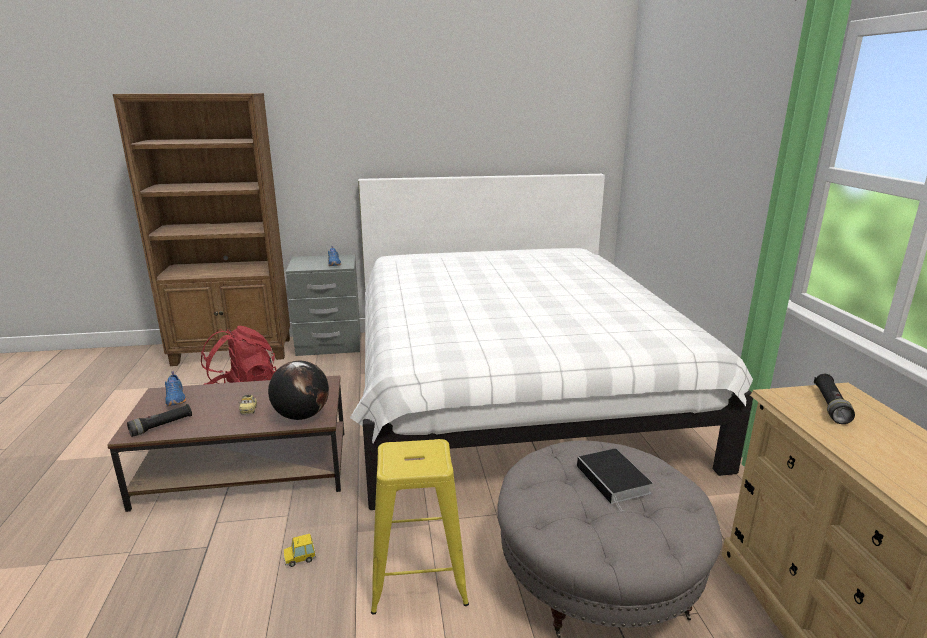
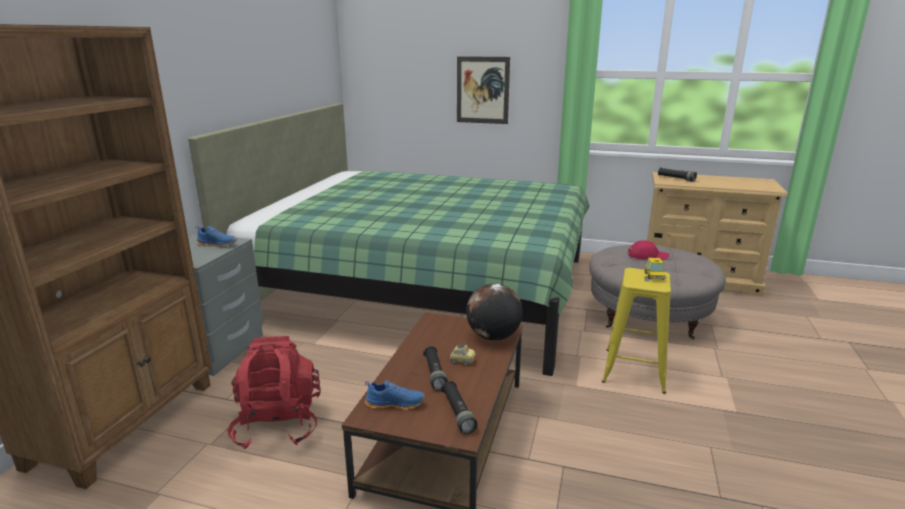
camera: 65 degrees left, 0 degrees up
(223, 404) = (435, 374): none -> black flashlight
(300, 557) = (597, 416): toy car -> toy car (654, 276)
(510, 389) = (423, 287): white bed -> green bed
(614, 480) = (647, 256): book -> red cap
(712, 179) = (482, 90): none -> picture

